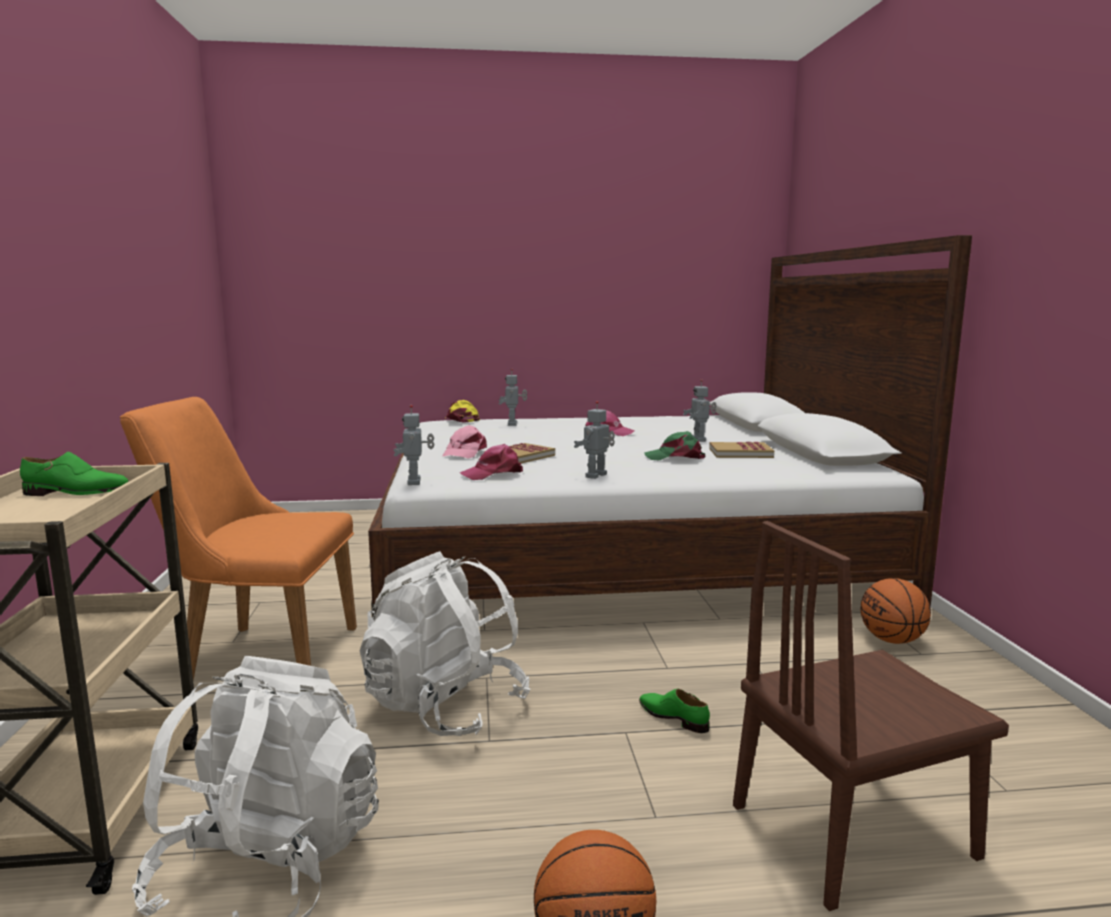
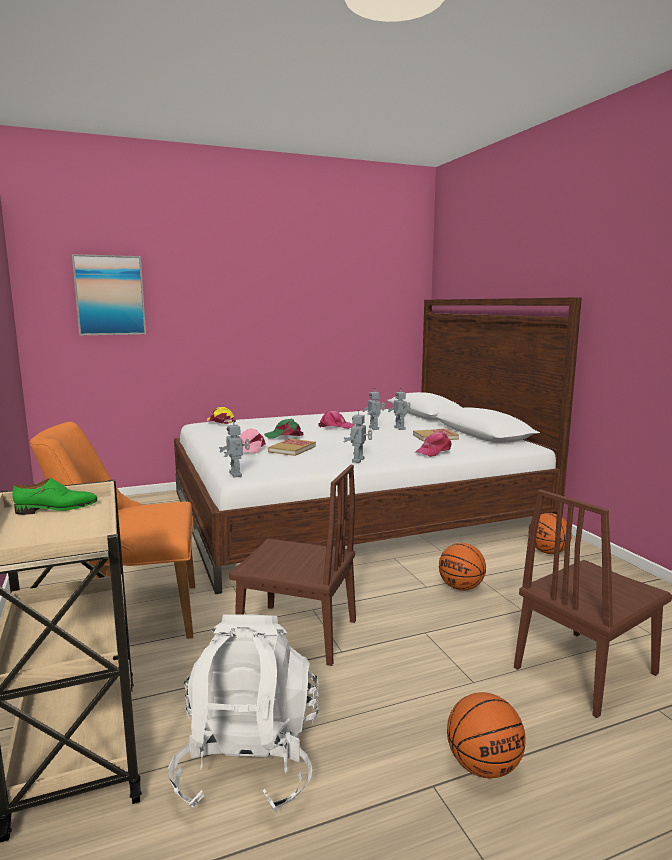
camera: 15 degrees left, 0 degrees up
(332, 252) = (110, 295): none -> picture
(445, 707) = (297, 633): white backpack -> brown chair
(493, 474) = (286, 464): pink cap -> pink cap (433, 451)
(513, 424) = (263, 423): toy robot -> toy robot (374, 428)
(673, 717) = (448, 618): green shoe -> none
(675, 457) = (397, 443): green cap -> green cap (284, 436)
(719, 675) = (461, 587): none -> basketball

